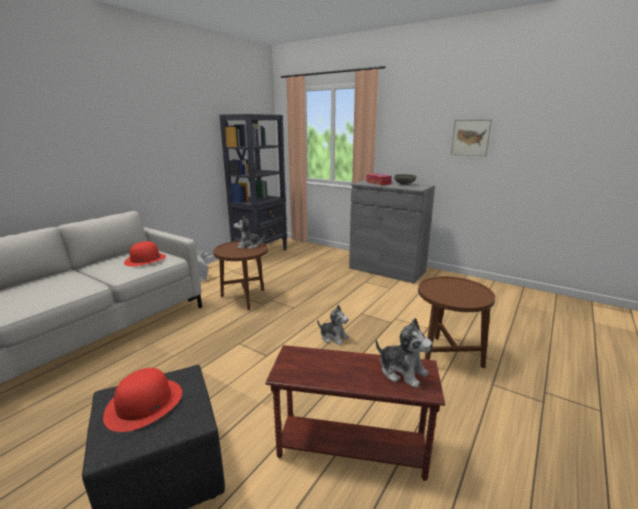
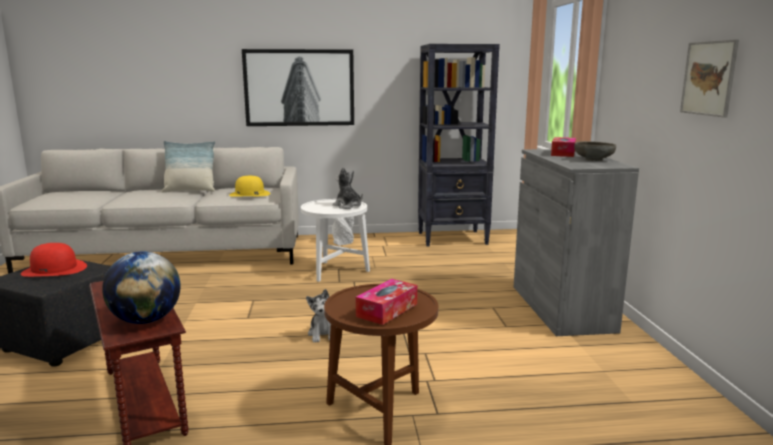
camera: 50 degrees right, 5 degrees down
(66, 275) = (190, 191): none -> pillow
(132, 153) = (299, 88): none -> picture
(145, 259) = (249, 194): red hat -> yellow hat
(245, 299) = (335, 272): brown side table -> white side table
(402, 372) = (146, 320): plush toy -> globe
(468, 292) = (387, 310): none -> tissue box

